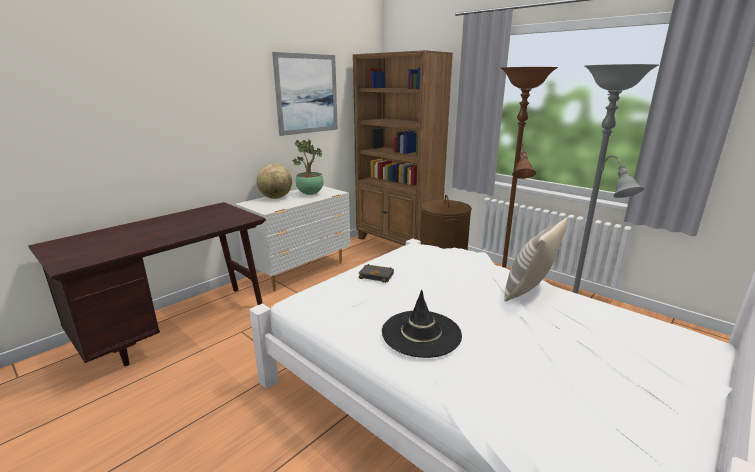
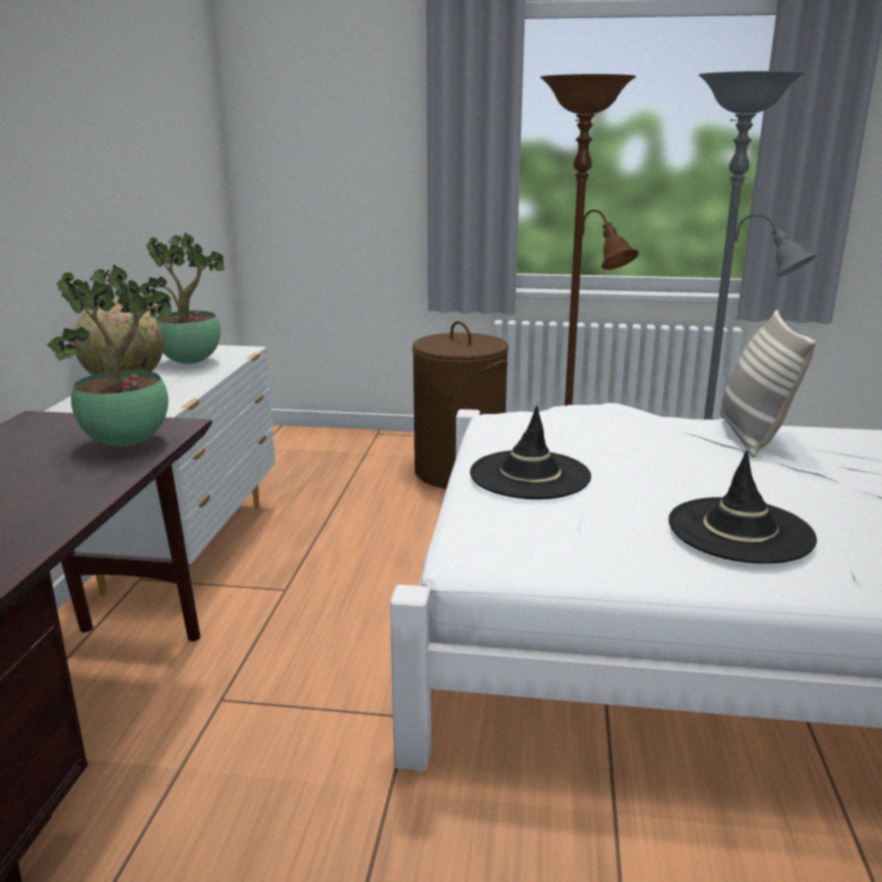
camera: 35 degrees left, 0 degrees up
(226, 220) = (129, 443): none -> potted plant
(307, 94) = (124, 130): picture -> none
(377, 275) = (529, 475): black book -> black hat
(397, 243) = (321, 444): brown bookcase -> none

